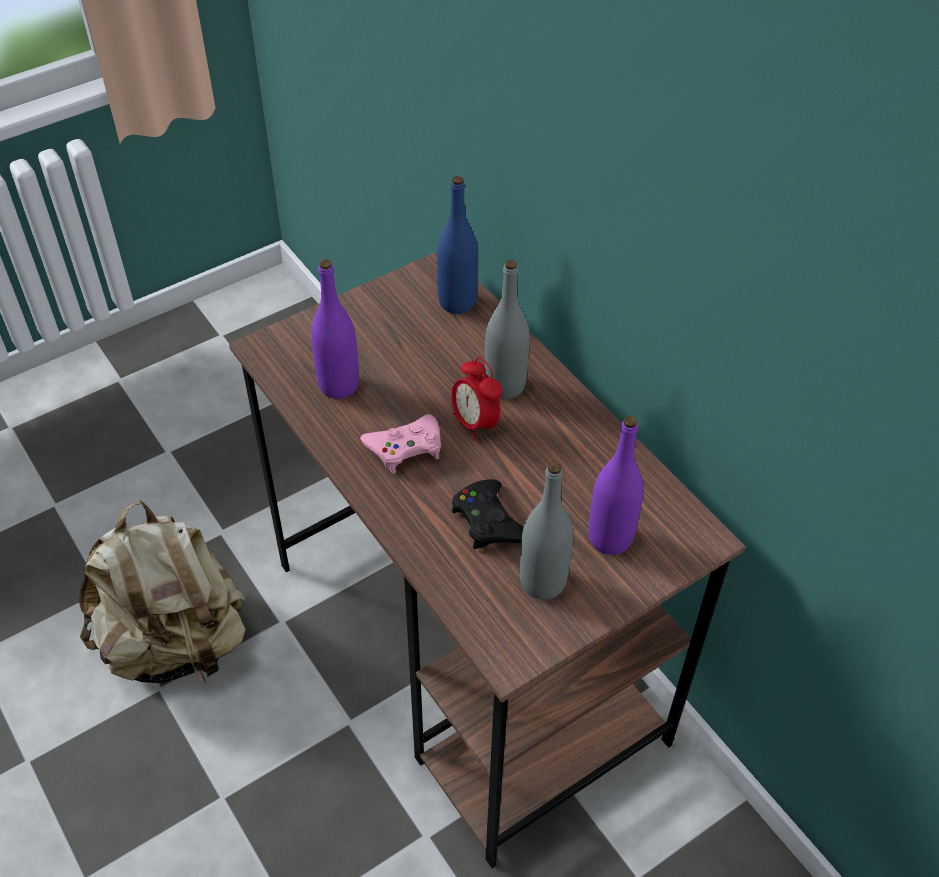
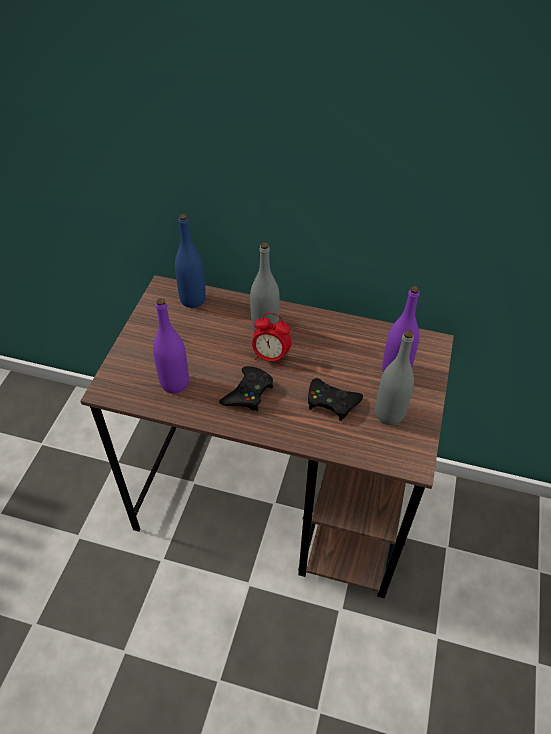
camera: 40 degrees left, 0 degrees up
(175, 642) = (109, 618): beige backpack -> none
(405, 447) = (248, 393): pink game controller -> black game controller

